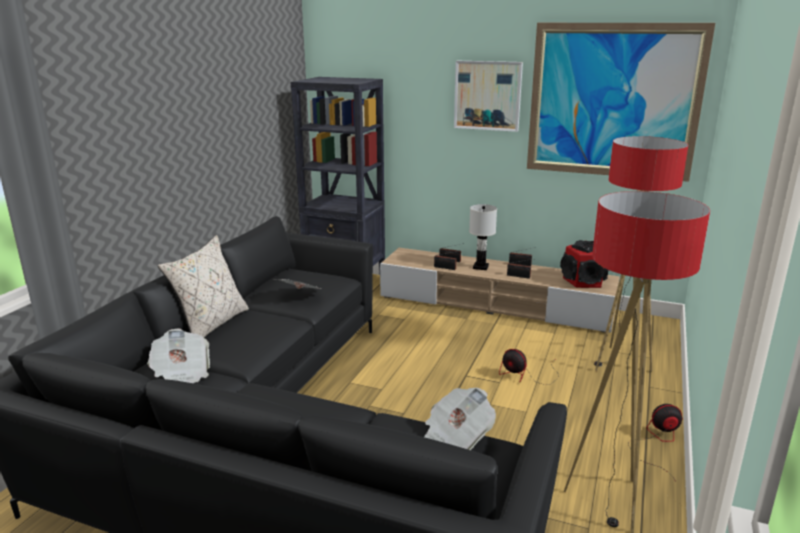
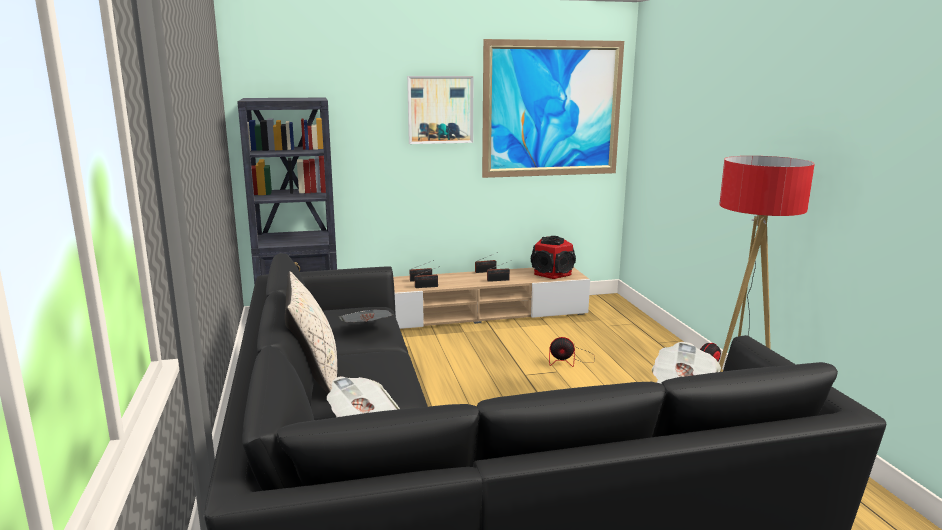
camera: 35 degrees left, 5 degrees down
(480, 267) = (456, 280): white table lamp -> none
(618, 363) = (619, 333): floor lamp -> none

